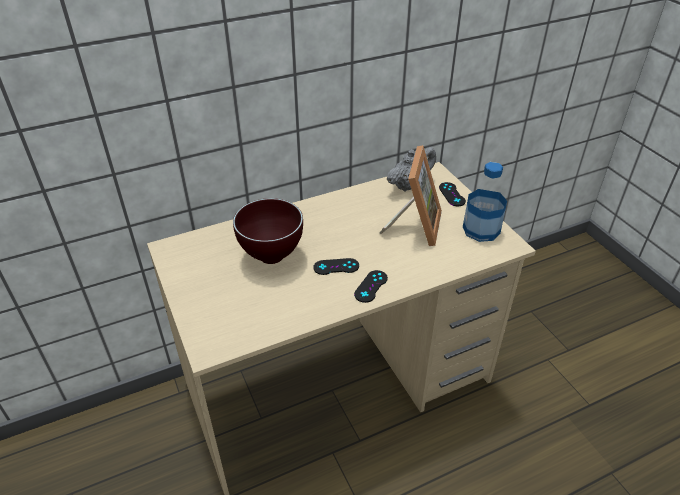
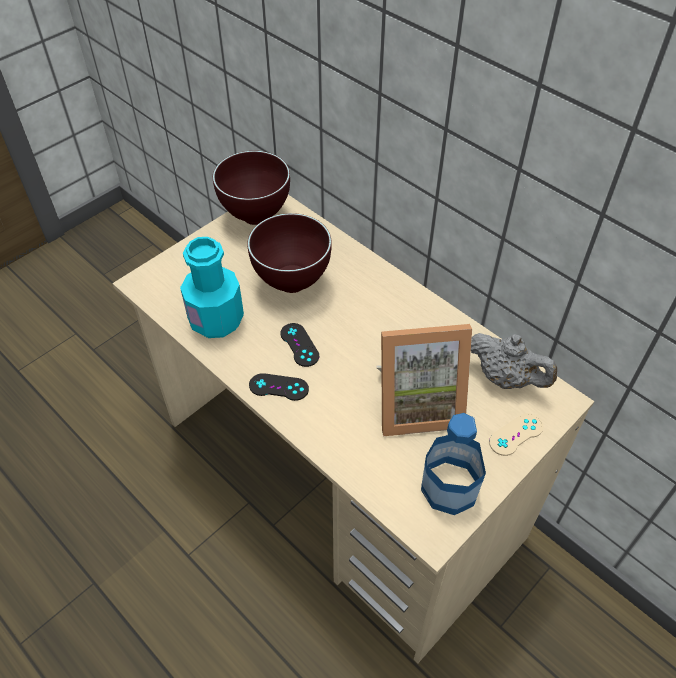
camera: 70 degrees right, 10 degrees up
(181, 261) = (254, 217): none -> brown bowl
(284, 308) = (216, 320): none -> turquoise bottle
(452, 194) = (516, 434): black game controller -> beige game controller

